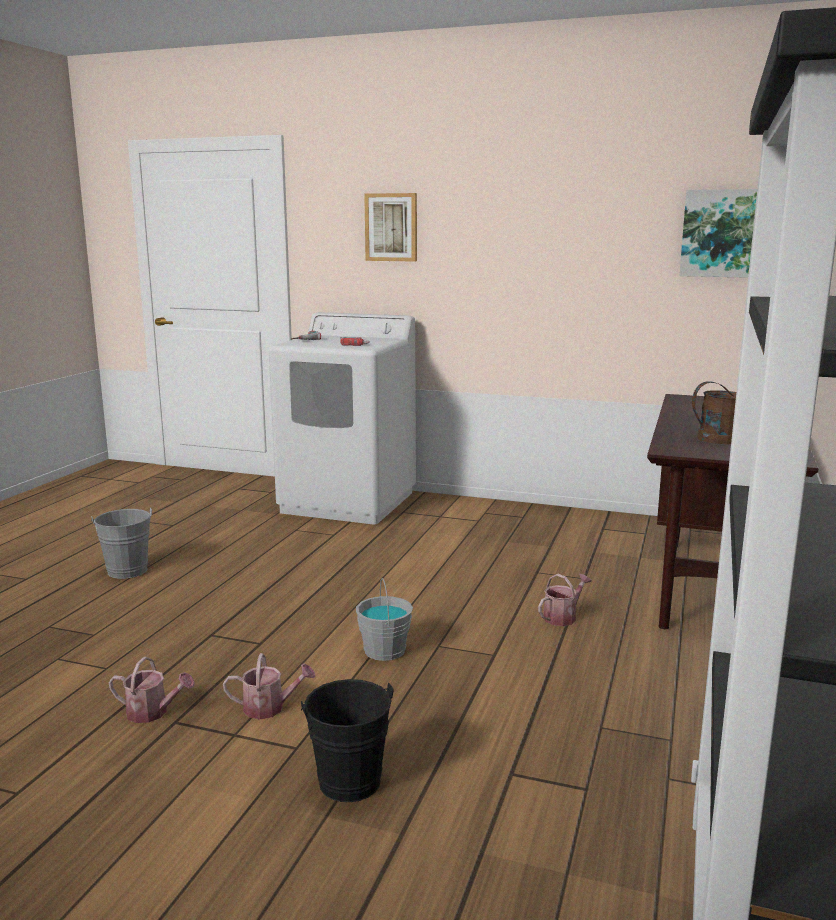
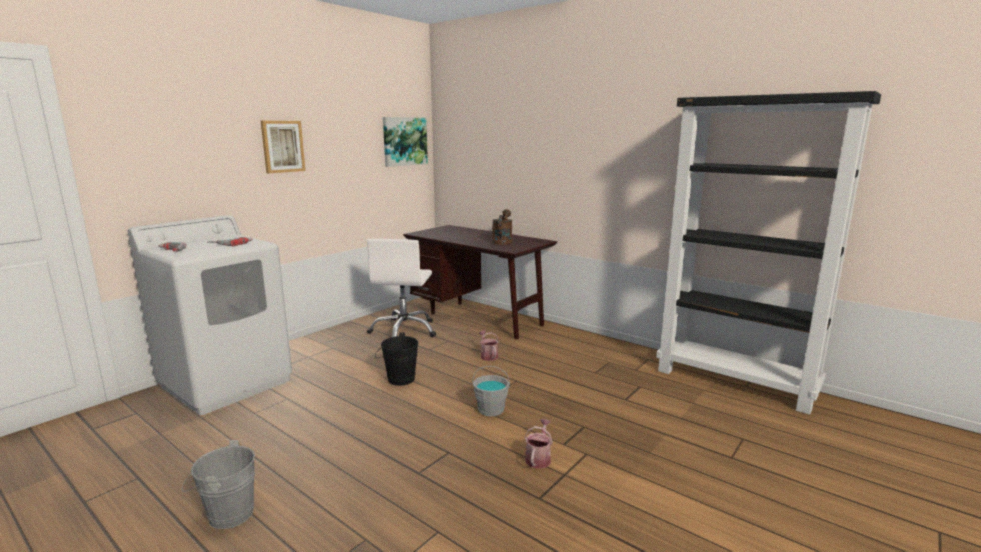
camera: 70 degrees left, 0 degrees up
(152, 712) = (522, 508): watering can -> none
(347, 778) = (619, 441): black bucket -> black bucket (398, 379)
(391, 227) = (194, 142): picture -> picture (282, 146)
(581, 543) = (404, 331): none -> white office chair

